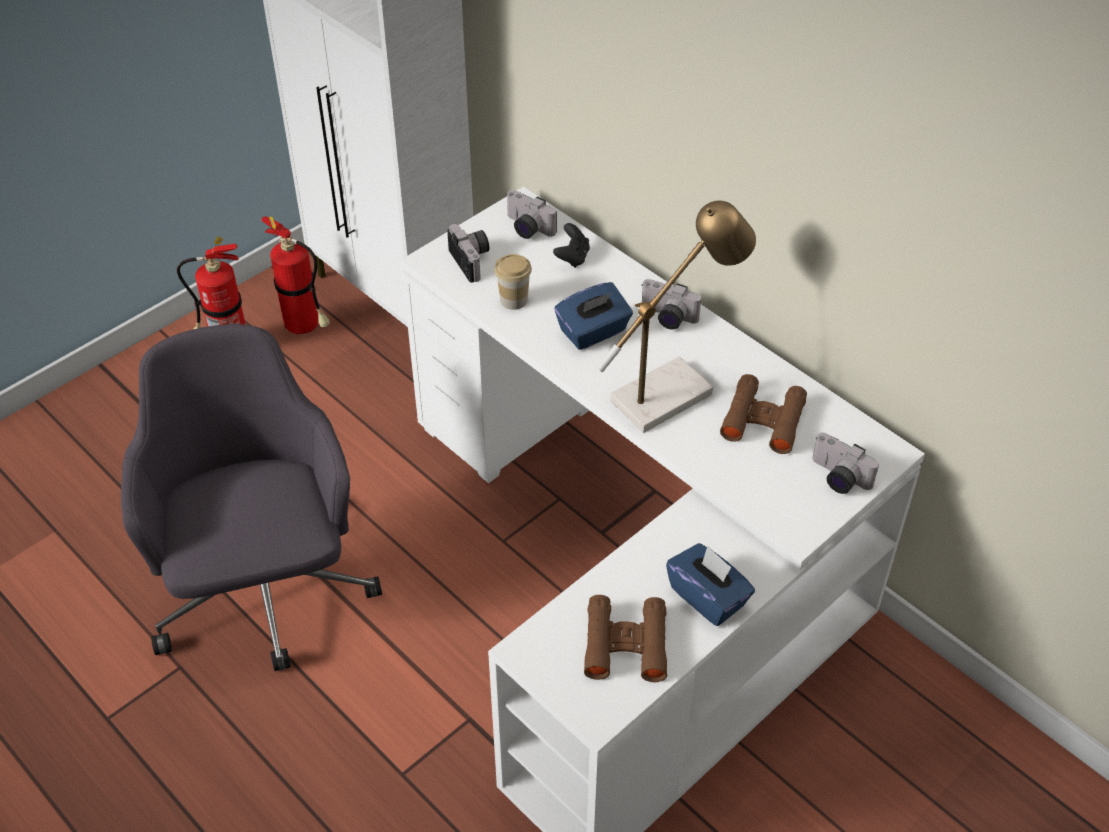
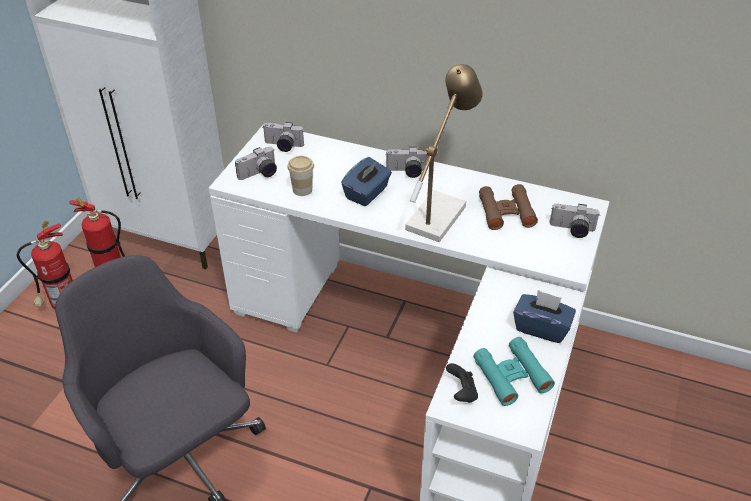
camera: 25 degrees left, 5 degrees down
(473, 261) = (259, 174): camera -> camera turned 105 degrees clockwise
(572, 257) = (324, 155): black game controller -> black game controller (461, 393)
(625, 644) = (511, 375): brown binoculars -> turquoise binoculars

